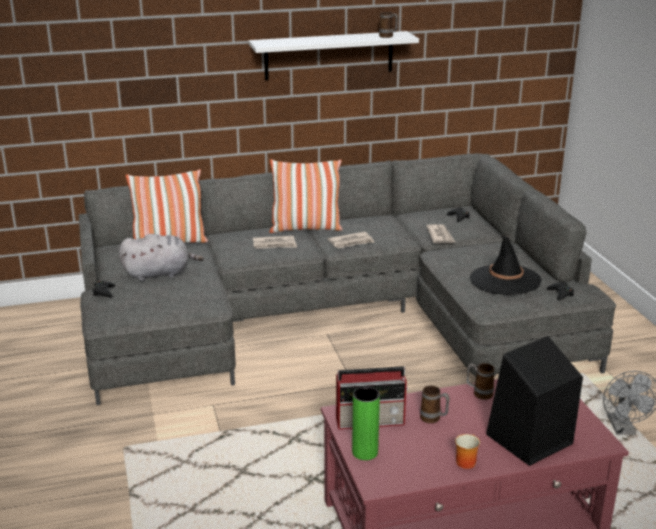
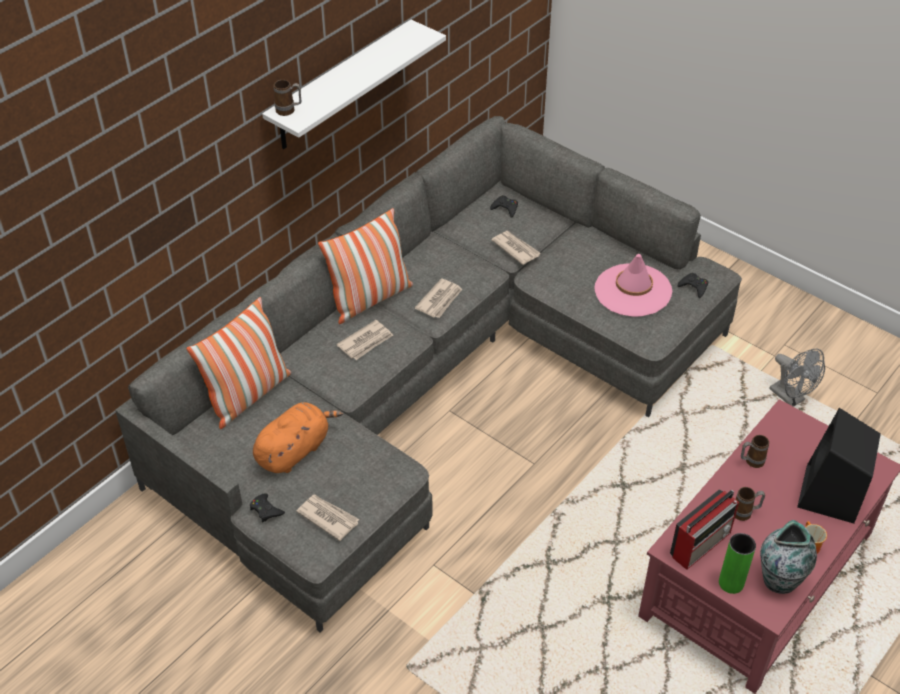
camera: 35 degrees left, 20 degrees up
(133, 308) = (328, 517): none -> newspaper
(160, 274) = (295, 450): grey plush toy -> orange plush toy
(388, 36) = (410, 44): mug -> mug (289, 111)
(411, 469) = (780, 579): none -> vase
(505, 280) = (632, 290): black hat -> pink hat

